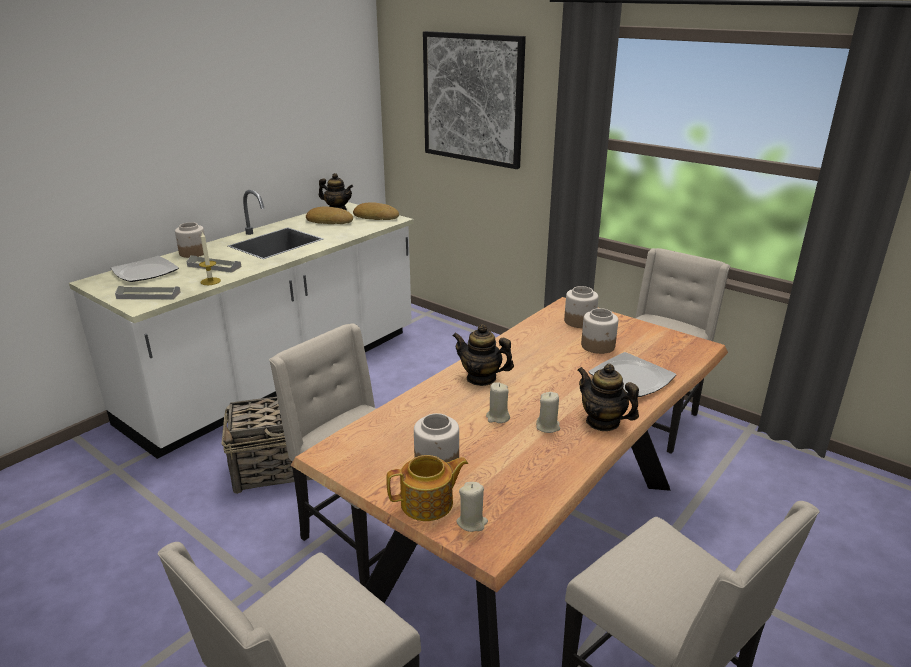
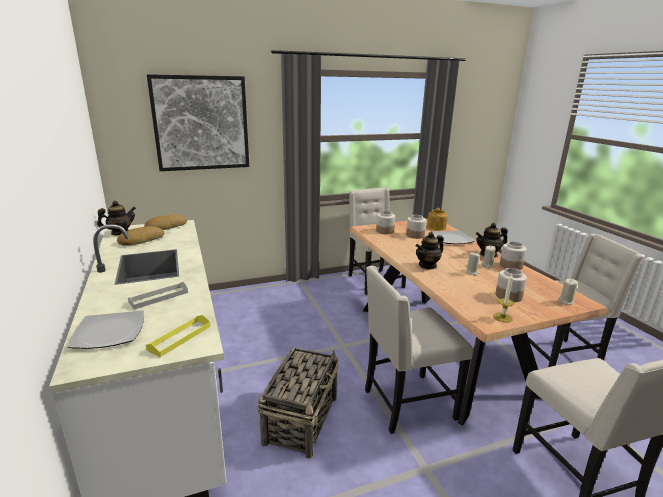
camera: 60 degrees left, 5 degrees down
(148, 295) = (180, 338): grey tray -> yellow tray
(193, 253) = (102, 301): jar -> jar (511, 266)
(210, 281) = (194, 304): candle -> candle (502, 317)
(428, 503) = (547, 307): teapot -> teapot (436, 227)

